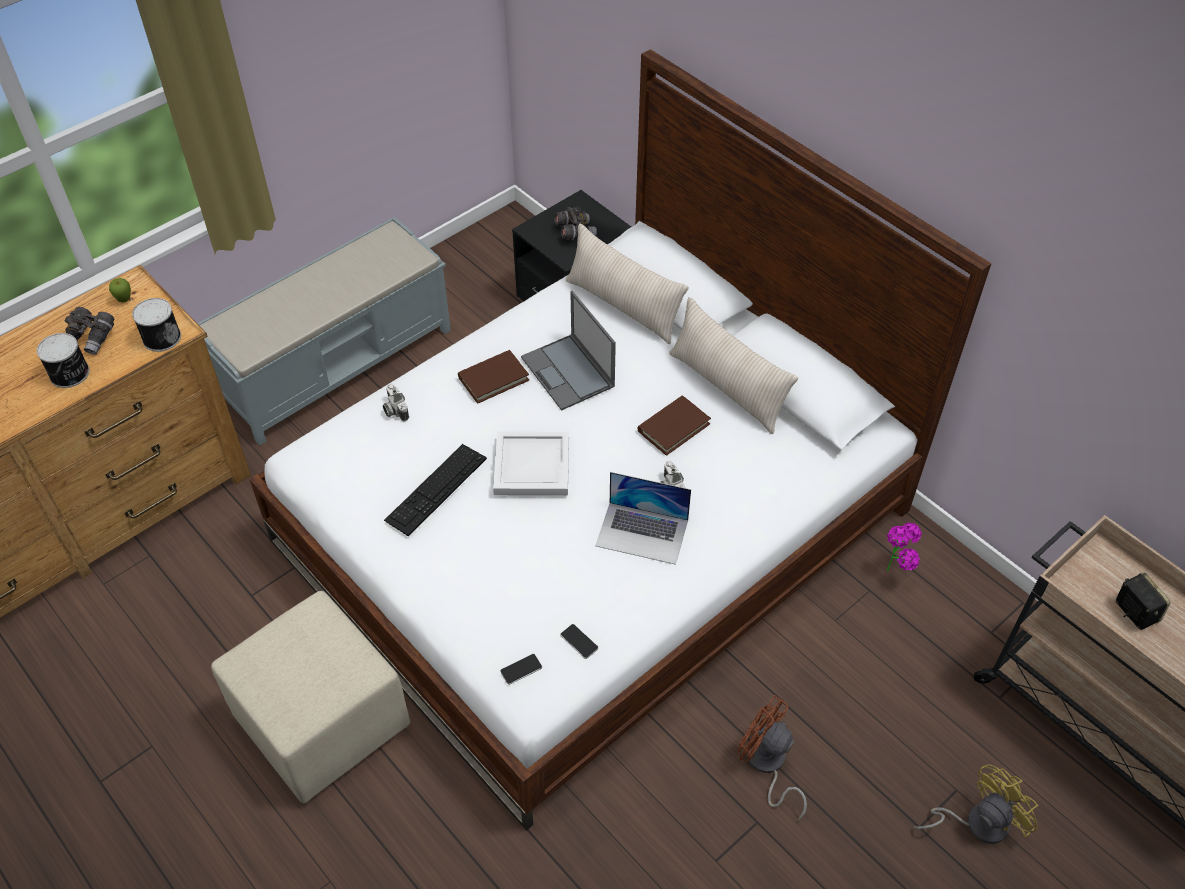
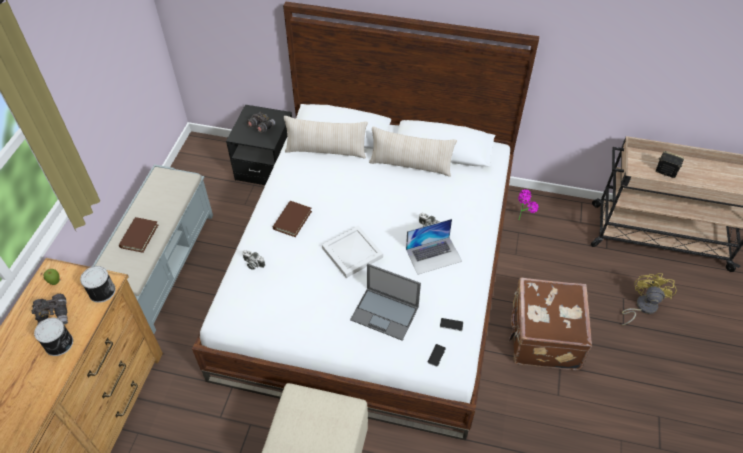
camera: 35 degrees left, 0 degrees up
(436, 489) = (314, 292): keyboard -> none
(568, 372) = (328, 197): laptop -> laptop (385, 313)
(673, 427) = (403, 197): brown book -> brown book (139, 236)
(767, 765) = (542, 337): brown fan -> brown suitcase

